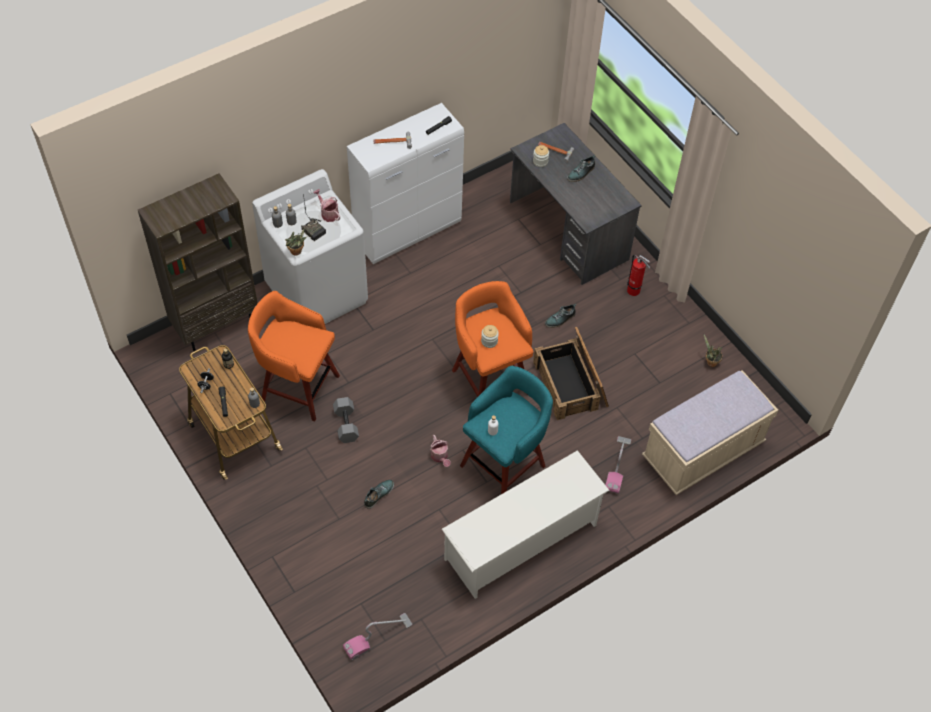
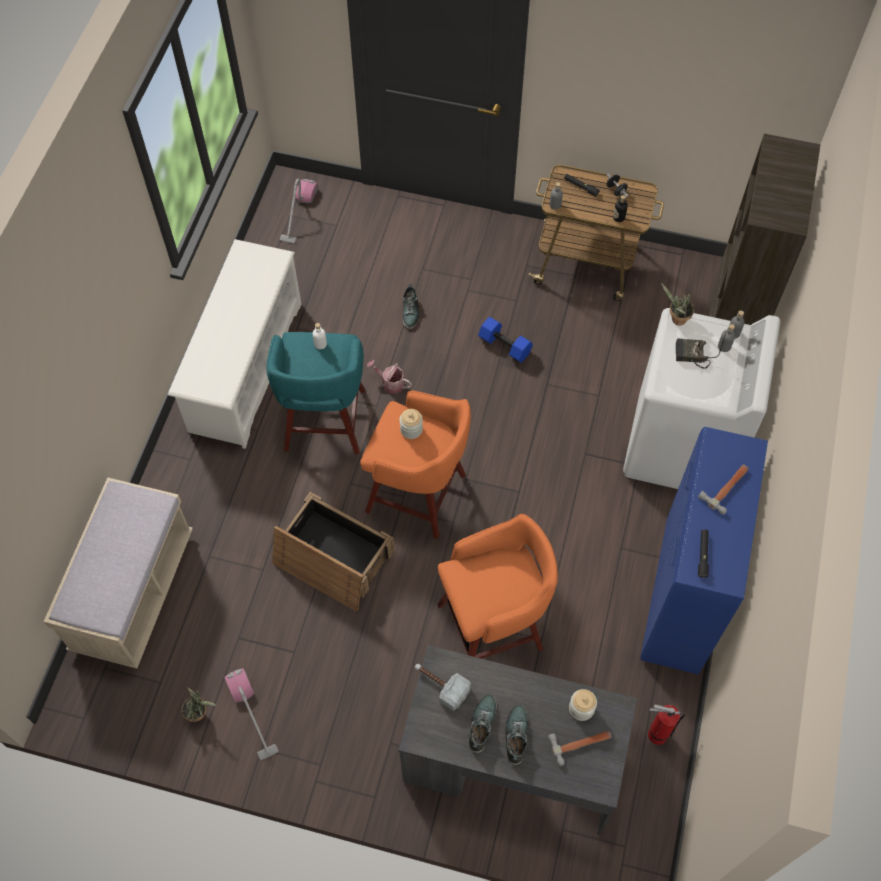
camera: 140 degrees right, 5 degrees up
(298, 387) = (585, 344): orange stool -> orange stool (493, 625)
(328, 213) = (702, 385): watering can -> none
(345, 424) = (505, 345): grey dumbbell -> blue dumbbell
(408, 231) = (680, 598): white cabinet -> blue cabinet
(560, 319) = (411, 627): shoe -> shoe (481, 724)
(596, 214) = (440, 684): none -> hammer
(617, 465) = (212, 507): vacuum cleaner -> vacuum cleaner (252, 714)
(634, 291) = (359, 739): fire extinguisher -> fire extinguisher (655, 734)

